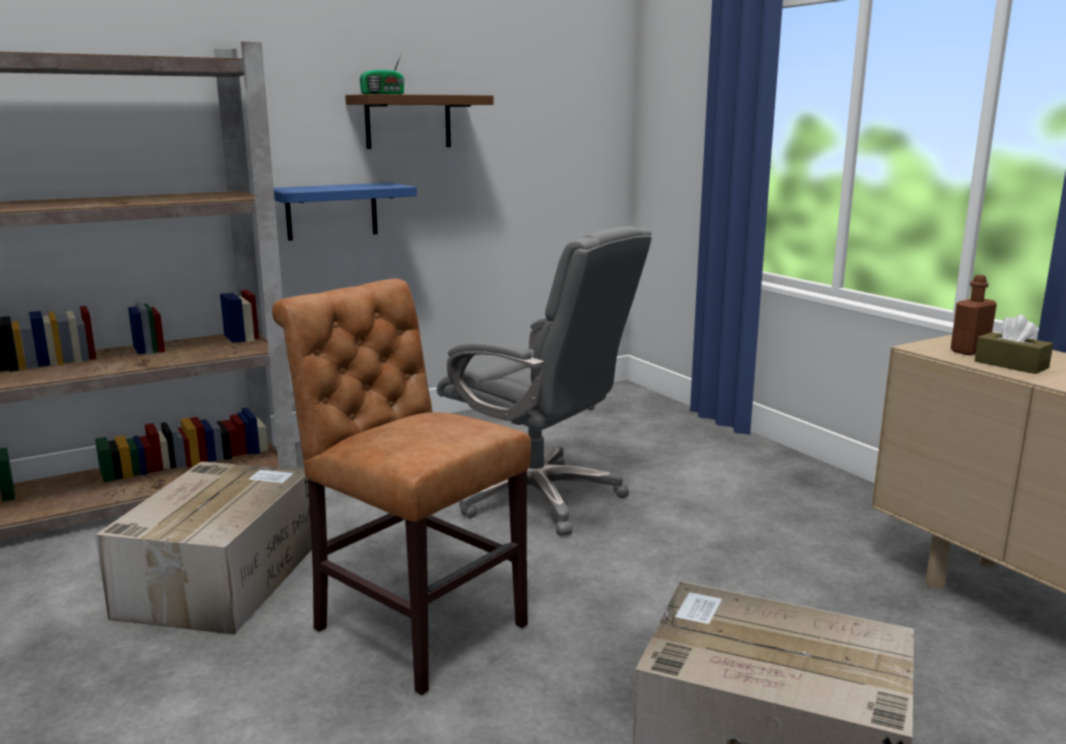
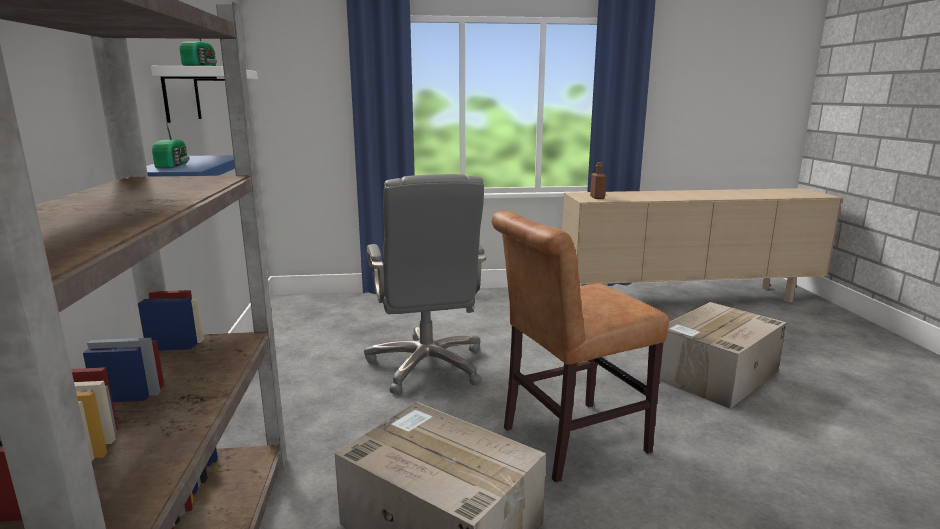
camera: 65 degrees left, 0 degrees up
(313, 187) = (174, 165): none -> radio
(408, 122) = (181, 94): brown shelf -> white shelf
(538, 497) = (427, 365): grey office chair -> grey office chair turned 105 degrees clockwise
(1011, 364) = (621, 198): brown tissue box -> none

